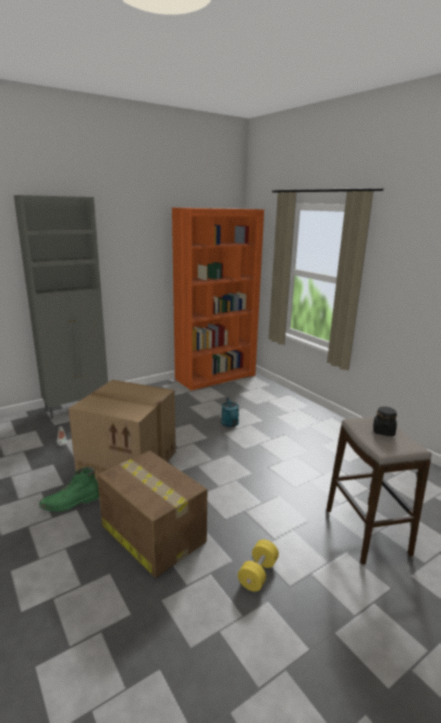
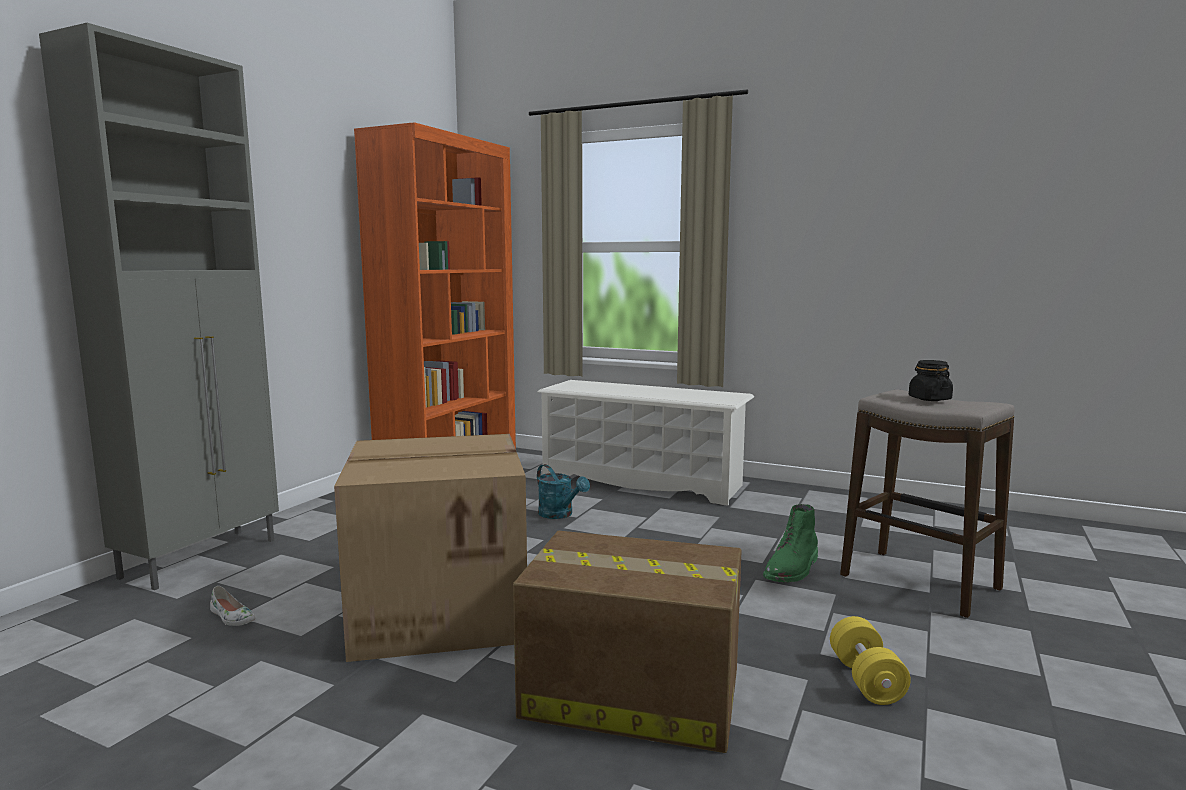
camera: 30 degrees left, 10 degrees down
(70, 503) = (393, 708): green boot -> green boot (792, 569)
(295, 414) = (643, 482): none -> white shoe rack

